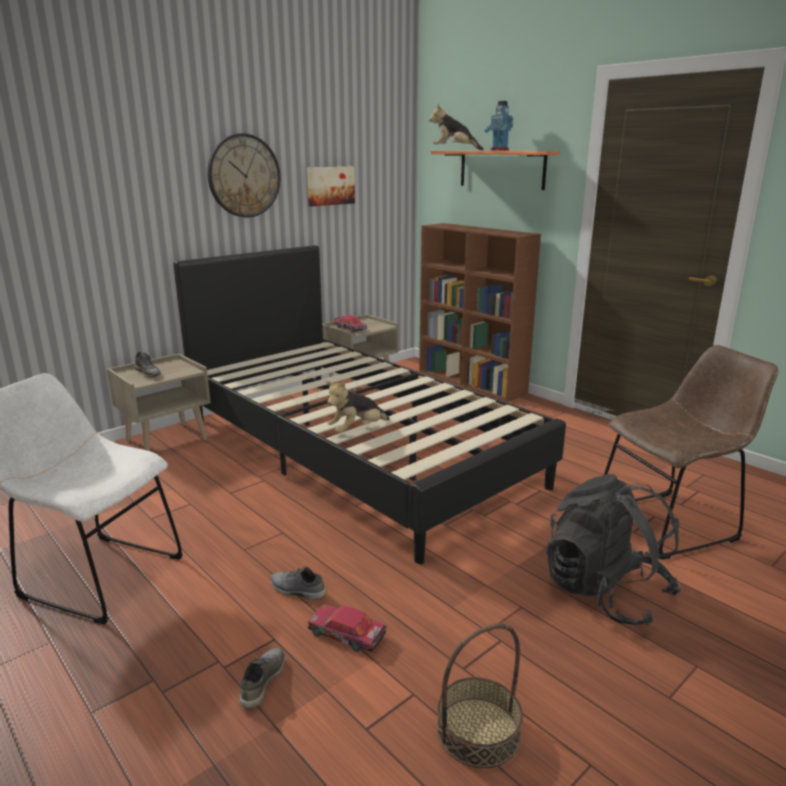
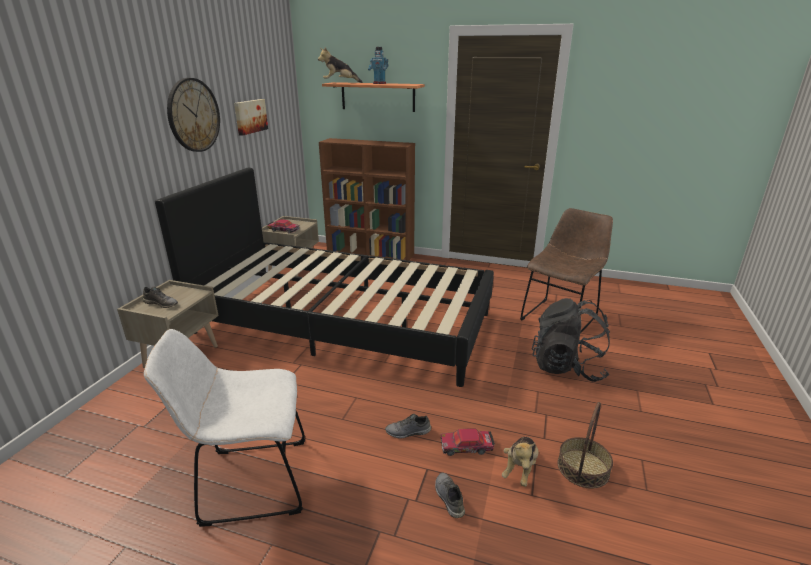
camera: 30 degrees left, 5 degrees up
(357, 430) = (379, 309): plush toy -> plush toy (520, 469)

